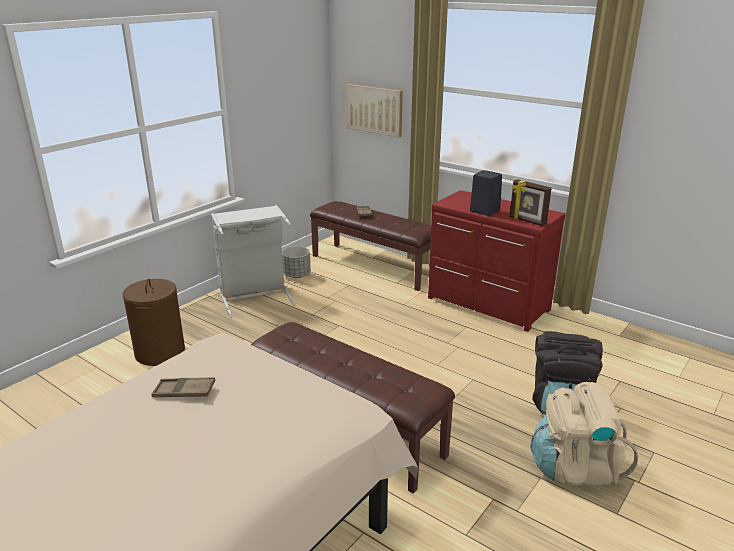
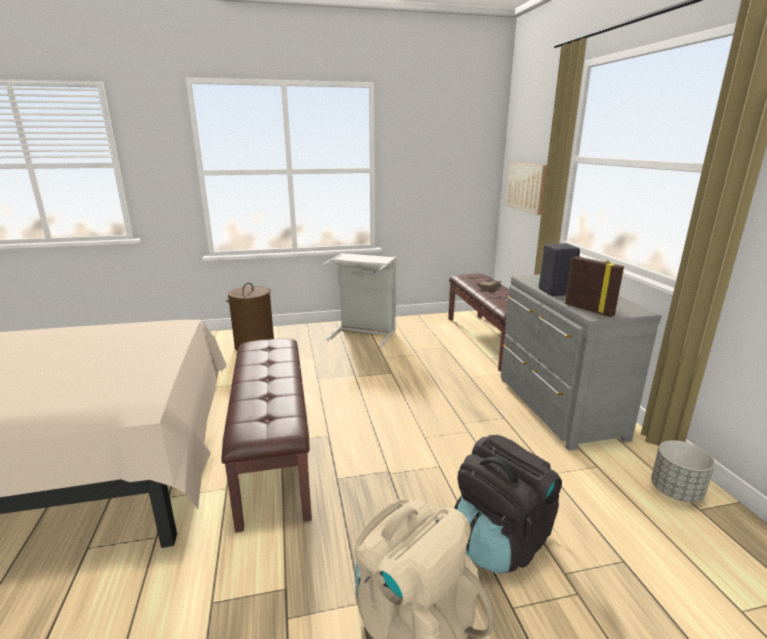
camera: 40 degrees right, 5 degrees down
(184, 391) = (97, 341): brown tray -> none
(297, 275) = (415, 328): grey planter -> grey planter (676, 491)
(487, 305) = (556, 408): red dresser -> grey dresser
(527, 221) = (589, 310): picture frame -> picture frame turned 150 degrees clockwise

